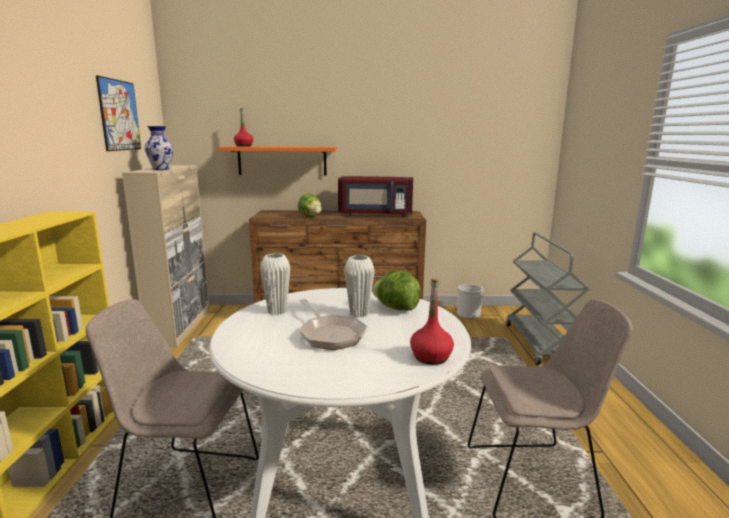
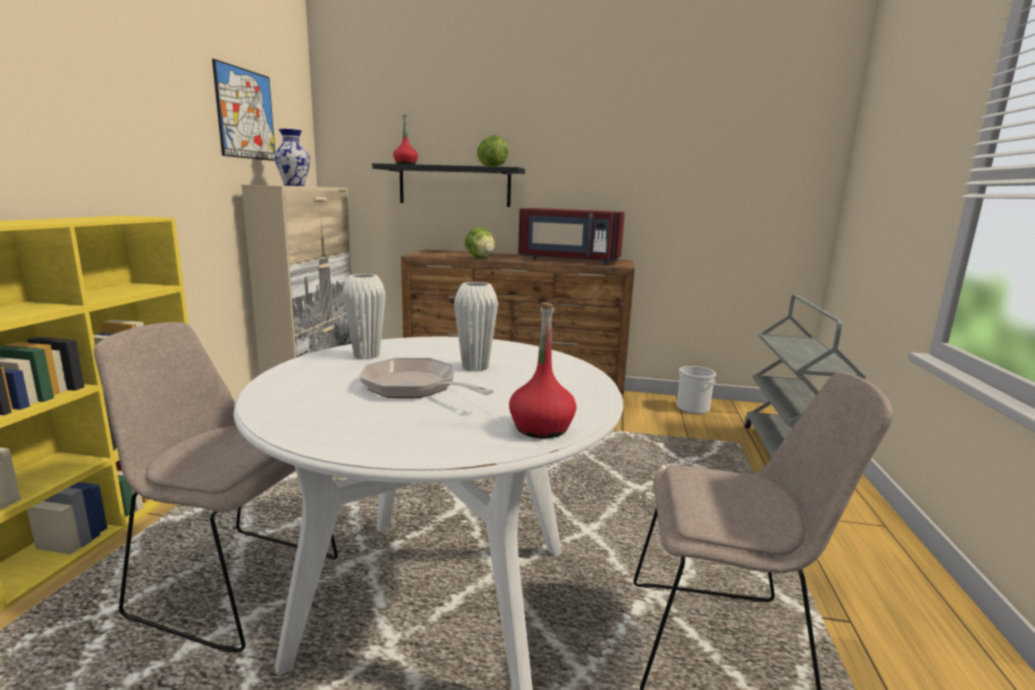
camera: 10 degrees right, 0 degrees up
(282, 161) = (454, 186): orange shelf -> black shelf
(330, 335) = (415, 387): frying pan -> frying pan turned 150 degrees clockwise
(396, 308) = (533, 365): lettuce -> lettuce (491, 166)

